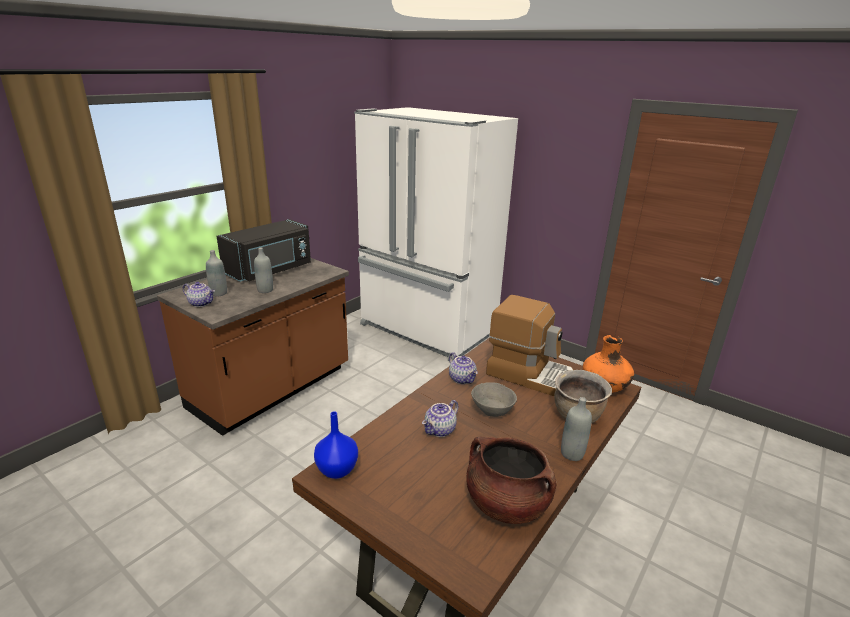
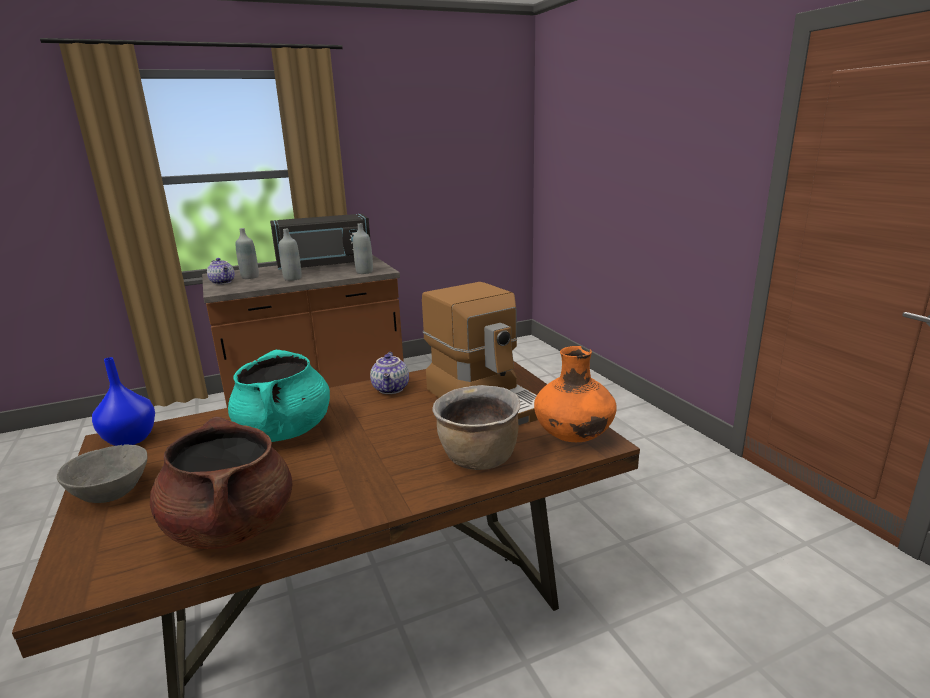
camera: 30 degrees right, 5 degrees down
(426, 330) = (536, 375): white fridge -> none
(440, 430) = (285, 431): teapot -> turquoise cooking pot
(493, 410) = (377, 426): grey bowl -> grey bowl (112, 492)
(572, 453) = (404, 498): grey bottle -> grey bottle (364, 272)

